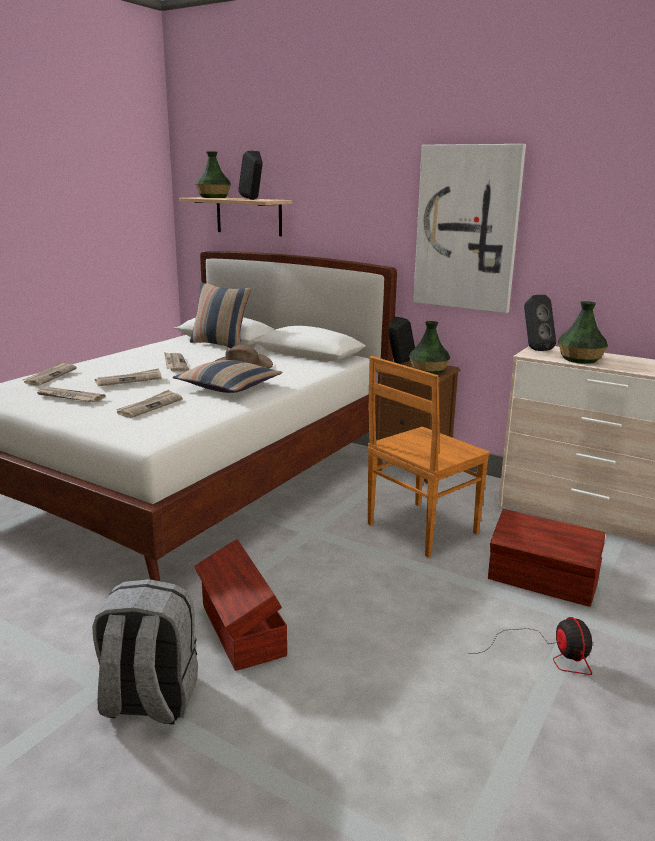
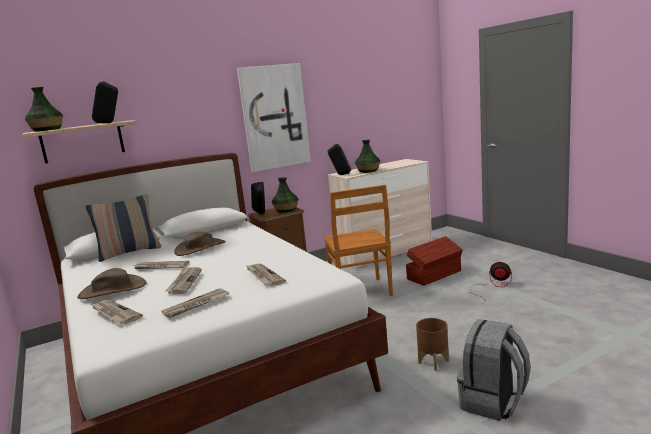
camera: 60 degrees left, 5 degrees down
(112, 363) = (113, 290): none -> brown hat
(228, 386) = (249, 253): pillow -> none
(241, 631) = (433, 362): brown storage box -> brown planter

